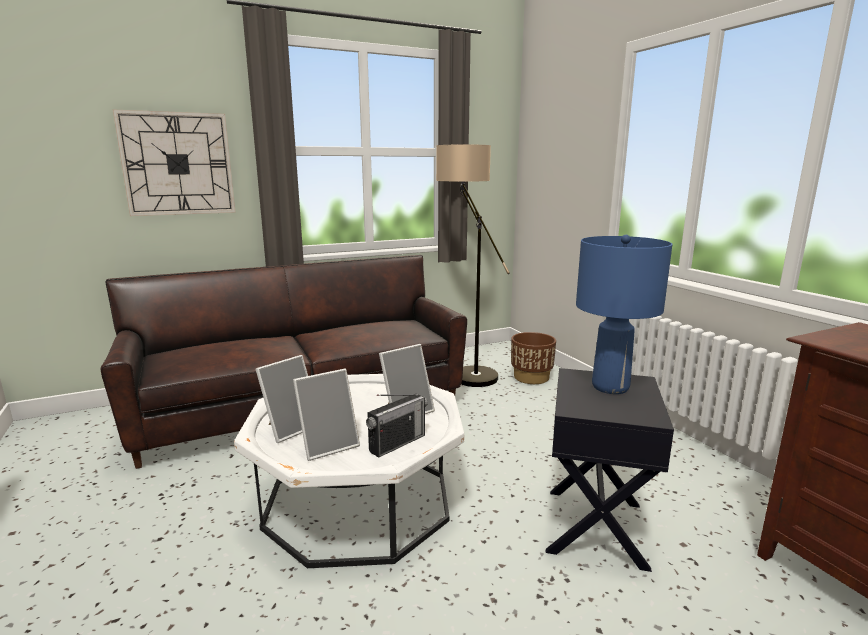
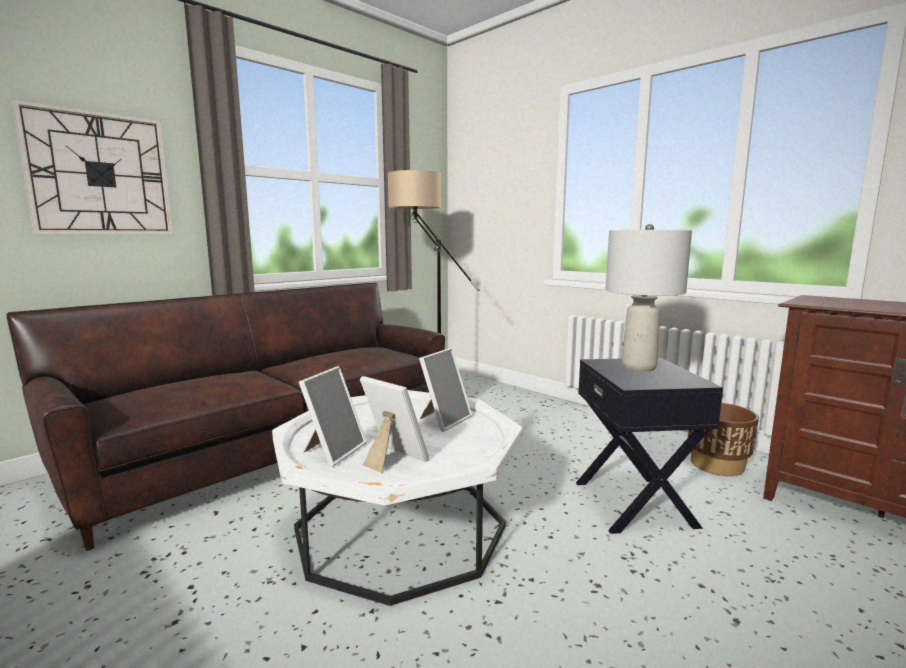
camera: 20 degrees left, 5 degrees down
(328, 445) = (392, 460): picture frame -> picture frame turned 90 degrees counterclockwise
(397, 443) = (462, 447): radio -> none
(531, 377) = (490, 395): brown planter -> brown planter (717, 465)
(609, 387) = (638, 367): blue table lamp -> grey table lamp

